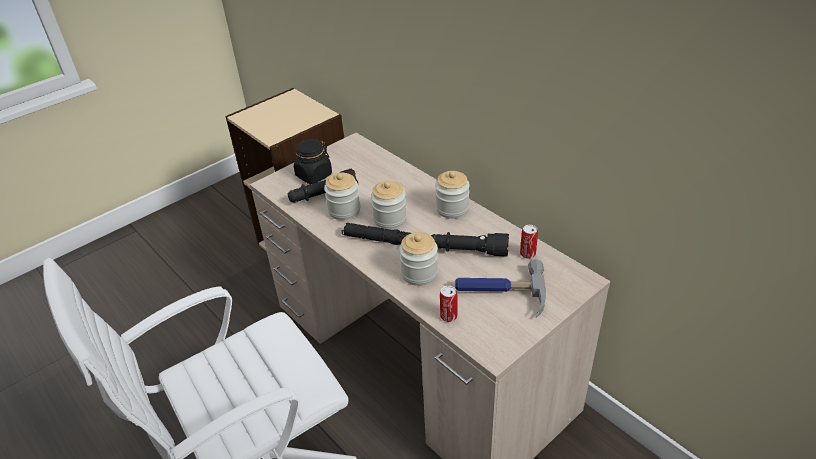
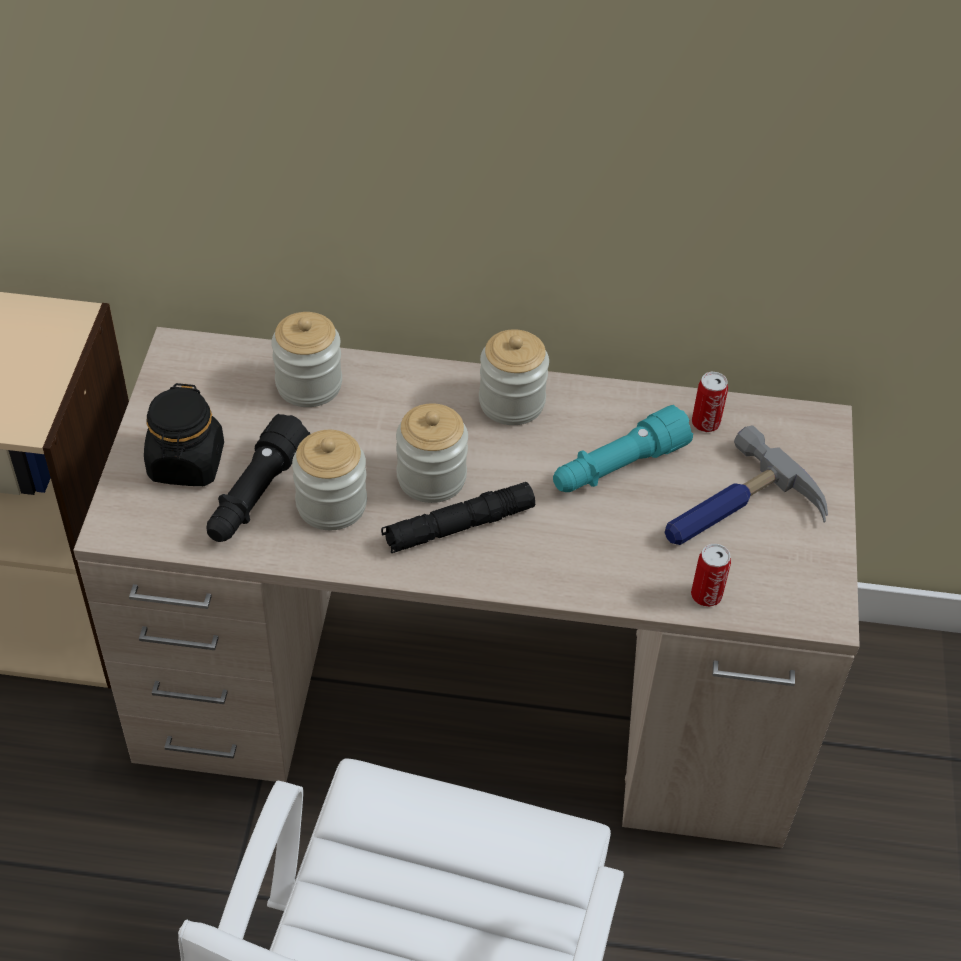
camera: 45 degrees left, 10 degrees up
(419, 273) = (587, 550): jar -> jar (309, 384)
(468, 251) = (618, 467): black flashlight -> turquoise flashlight

